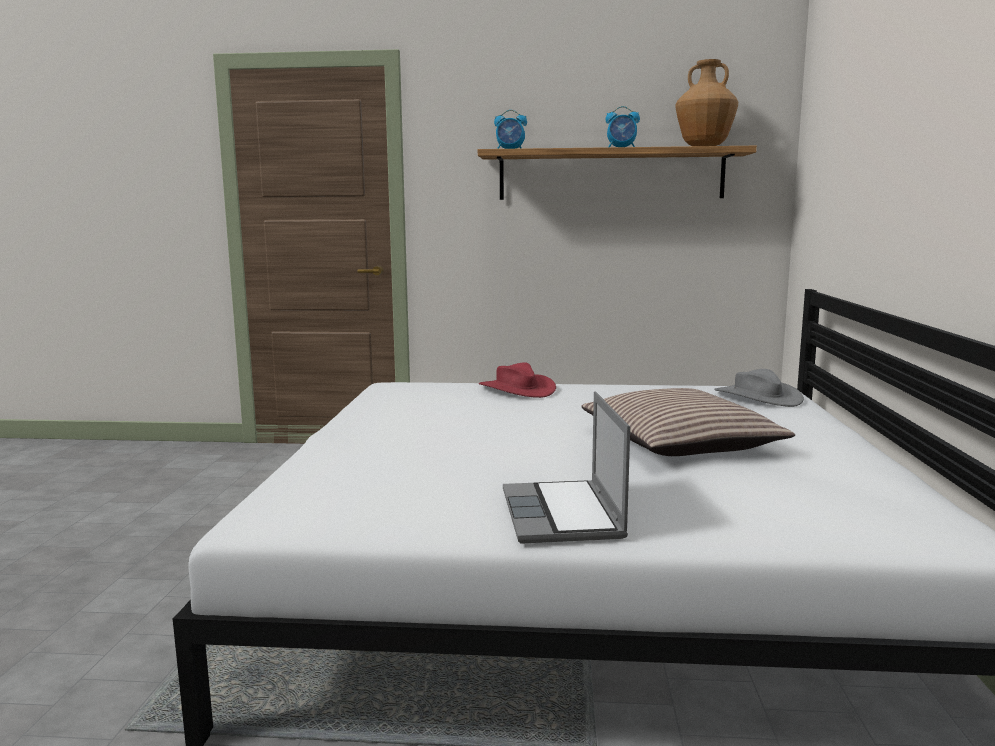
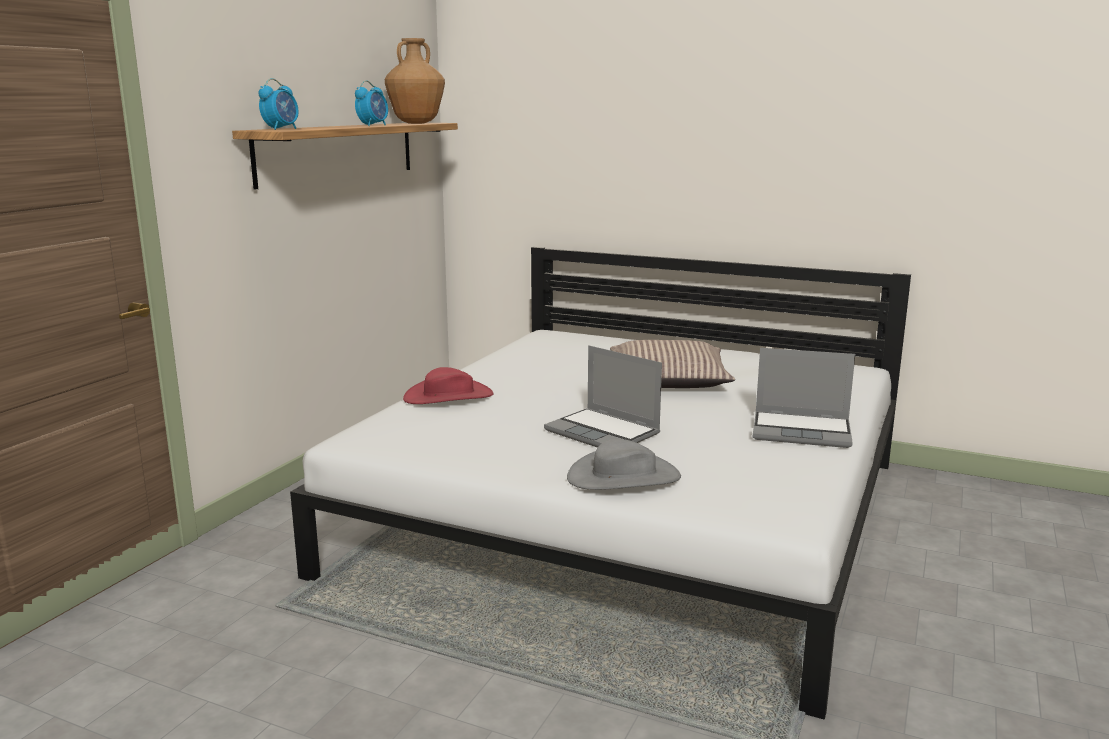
camera: 70 degrees left, 5 degrees up
(471, 438) = (604, 432): none -> laptop
(757, 397) = (567, 341): grey hat -> grey hat (623, 477)

